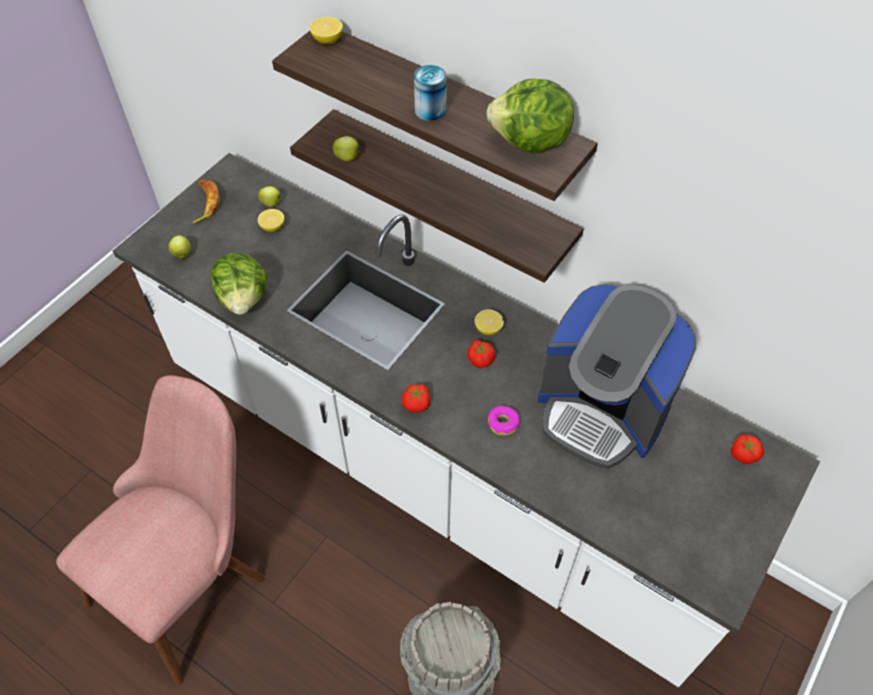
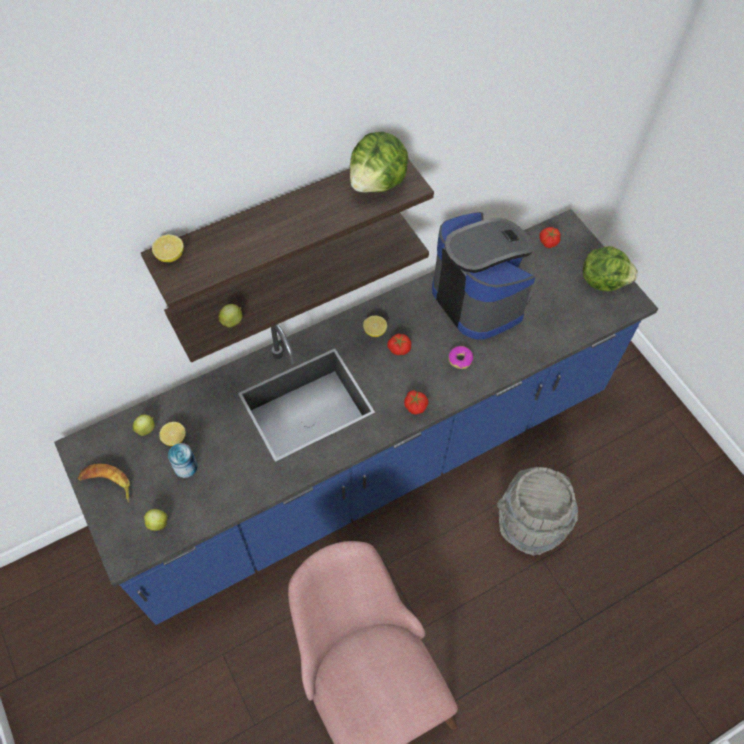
camera: 65 degrees left, 5 degrees up
(243, 298) = (242, 489): lettuce -> lettuce (603, 280)
(430, 110) = (305, 224): can -> can (185, 467)
(436, 467) = (369, 460): white counter -> blue counter
(602, 410) = (479, 298): coffee machine -> coffee machine turned 90 degrees counterclockwise

